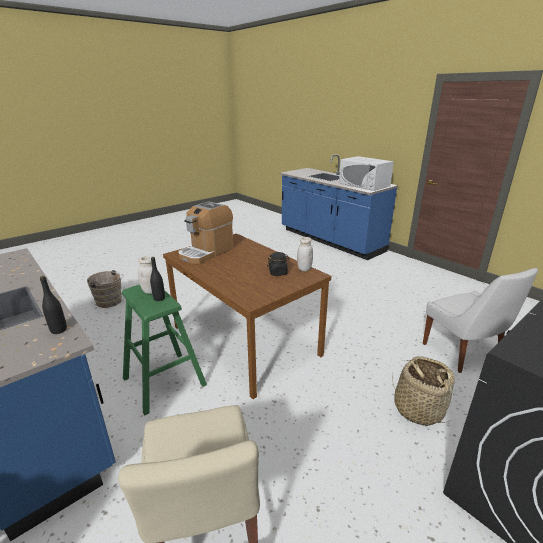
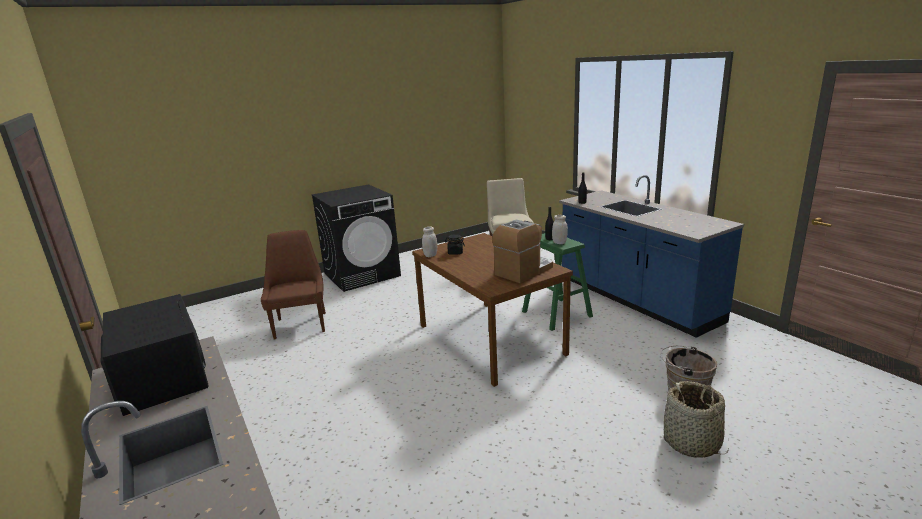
camera: 170 degrees left, 5 degrees down
(364, 184) = (162, 375): white microwave -> black microwave
(418, 409) = (379, 298): basket -> basket (692, 443)
(463, 353) = (301, 324): white chair -> brown chair

